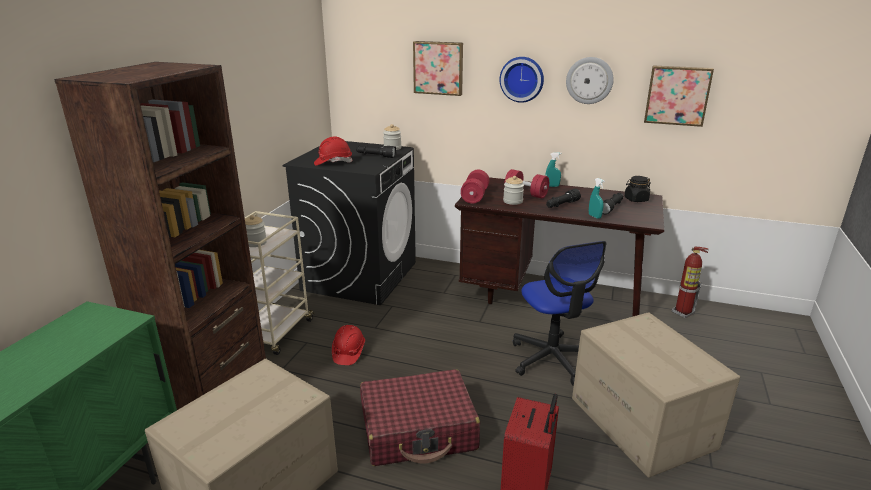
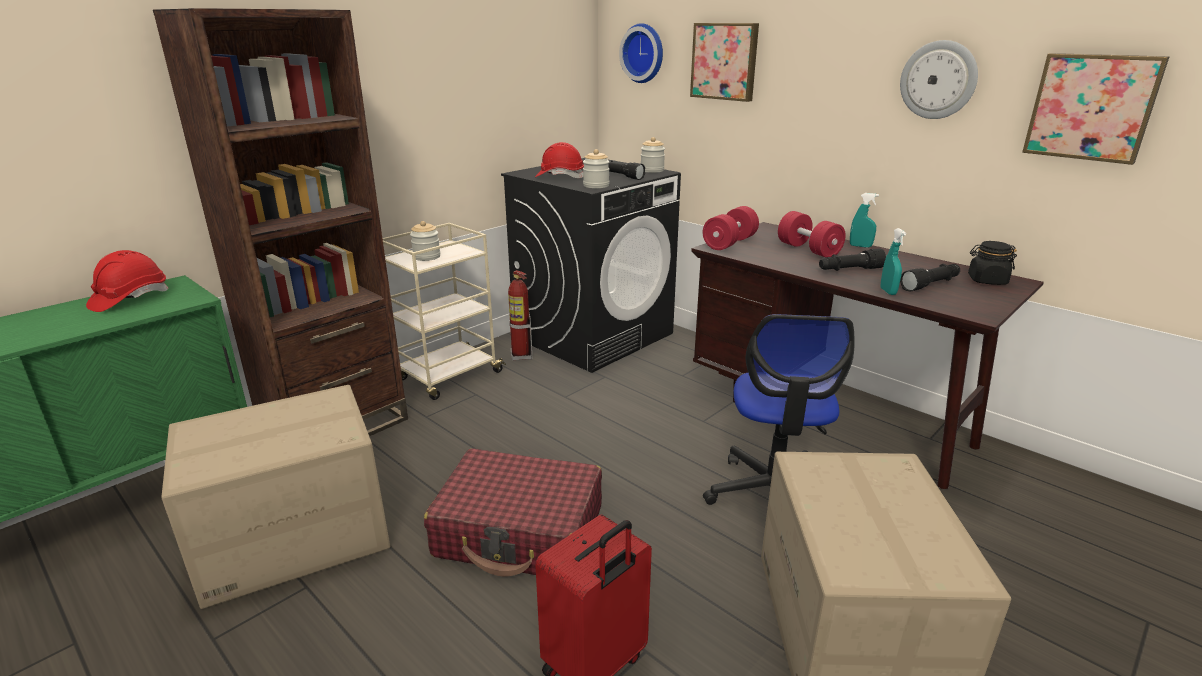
camera: 25 degrees right, 0 degrees up
(348, 352) = (511, 417): red hard hat -> red hard hat (129, 299)
(513, 201) = (778, 255): jar -> jar (596, 185)
(522, 79) = (835, 77): wall clock -> wall clock (644, 53)
(683, 313) = (1049, 487): fire extinguisher -> fire extinguisher (521, 356)

